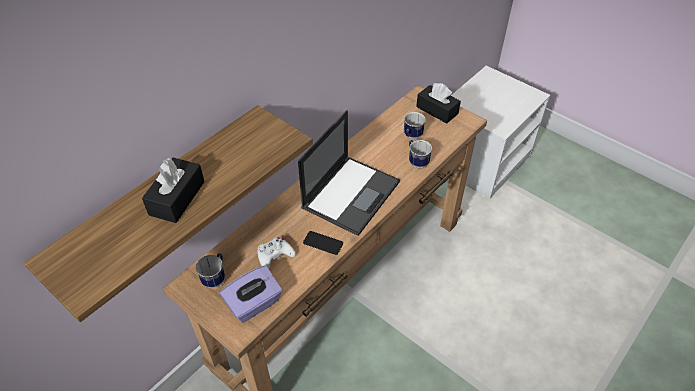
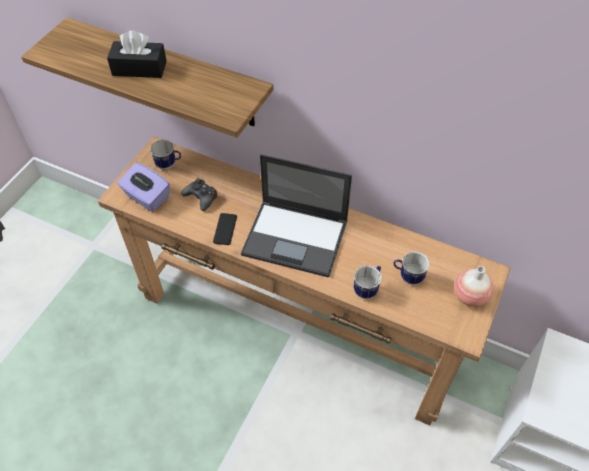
camera: 75 degrees right, 5 degrees up
(274, 256) = (201, 197): white game controller -> black game controller
(437, 110) = (469, 296): black tissue box -> vase

